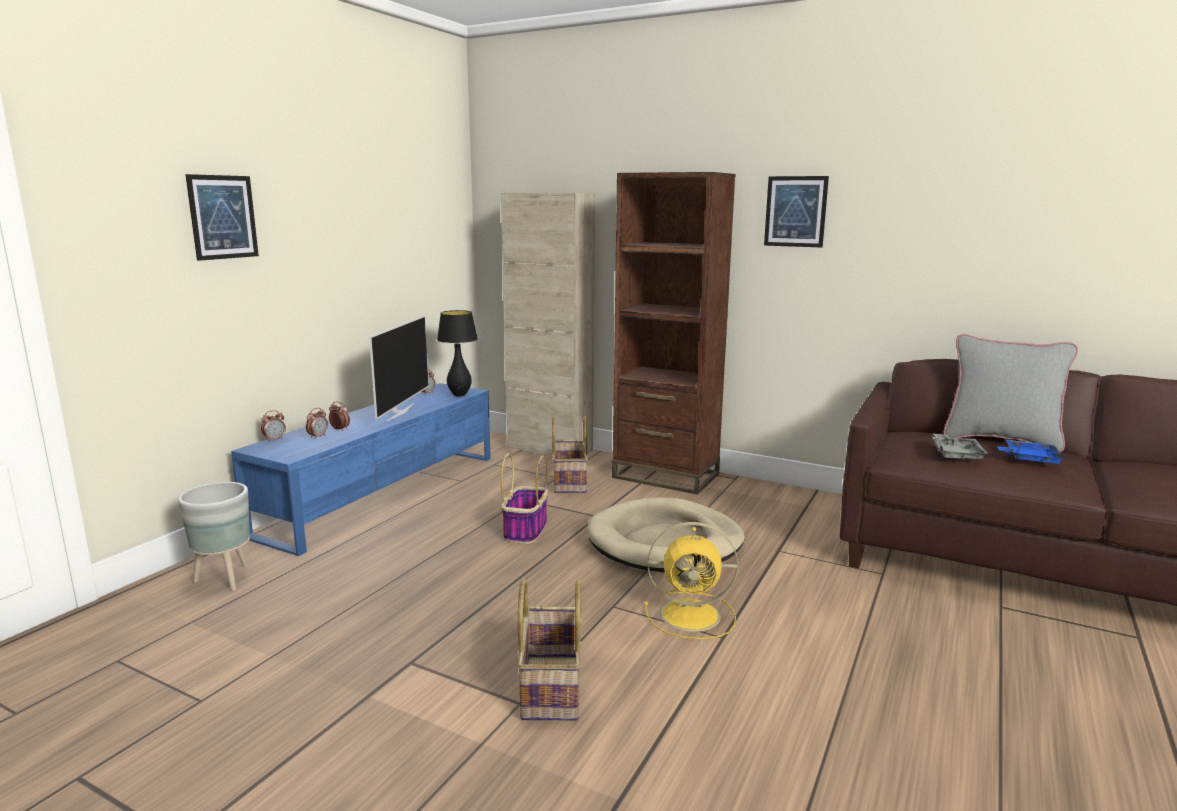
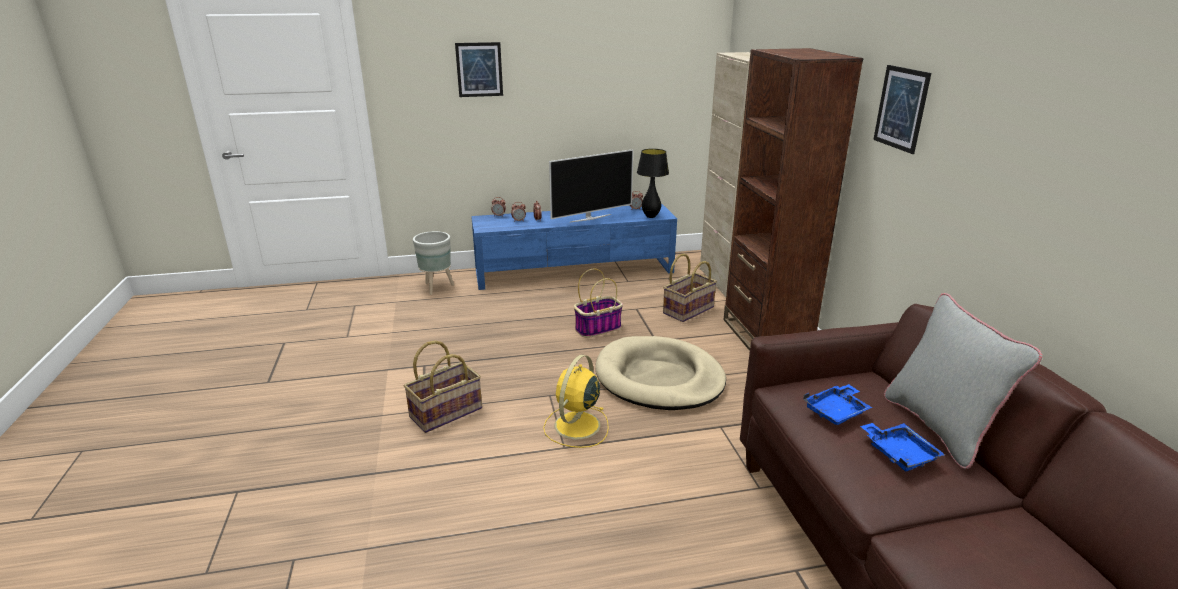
camera: 50 degrees right, 10 degrees up
(693, 615) = (576, 426): yellow fan -> yellow fan turned 60 degrees clockwise
(956, 454) = (836, 412): grey tray -> blue tray

